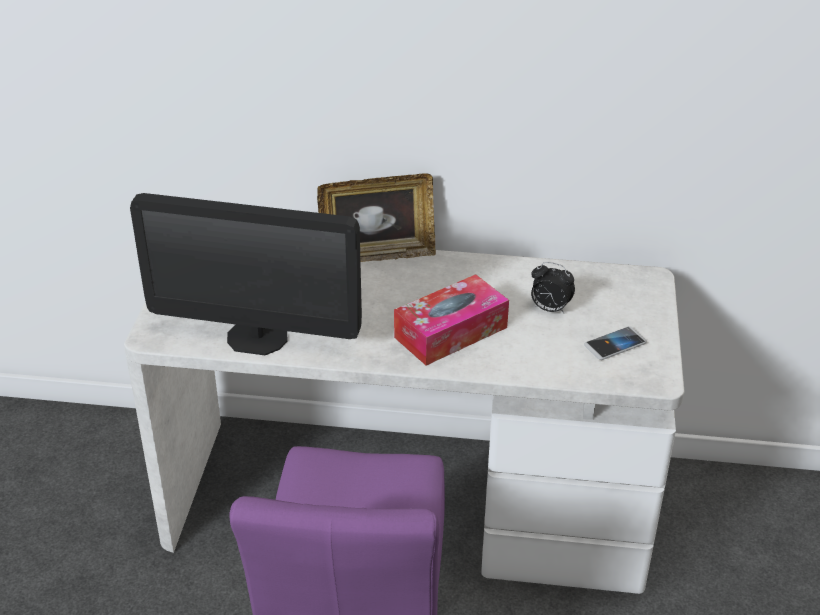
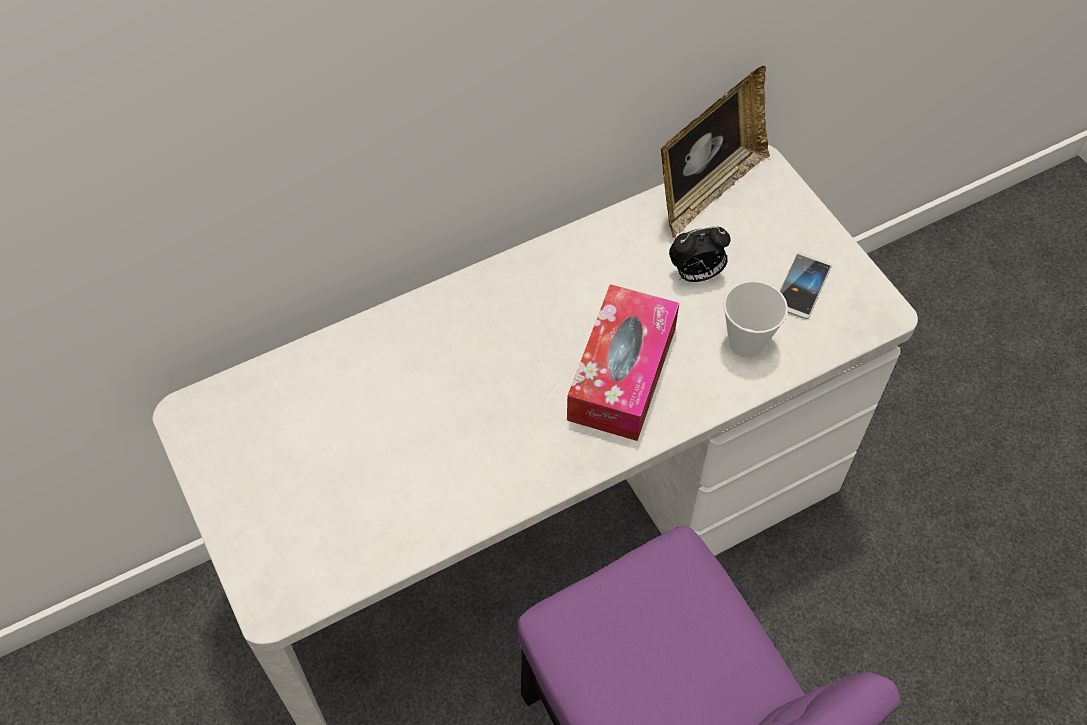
camera: 35 degrees left, 20 degrees up
(257, 337) = (408, 521): monitor -> none
(377, 254) = (436, 302): picture frame -> picture frame (708, 189)
(546, 353) = (746, 343): none -> cup

